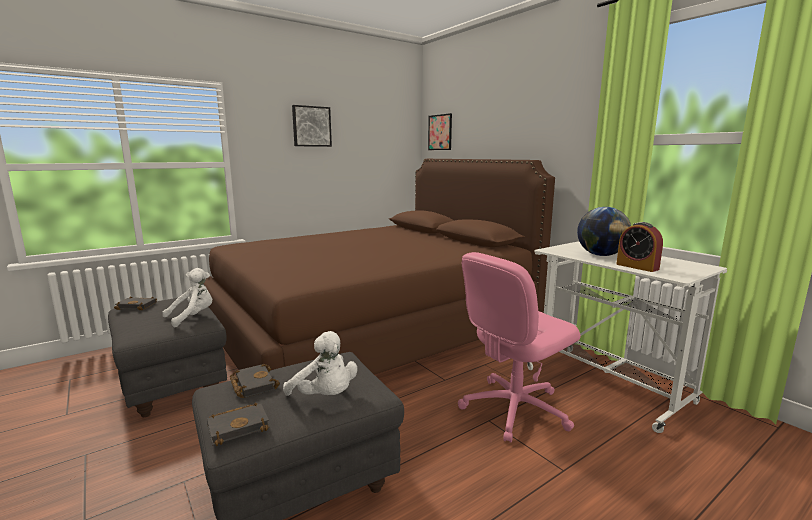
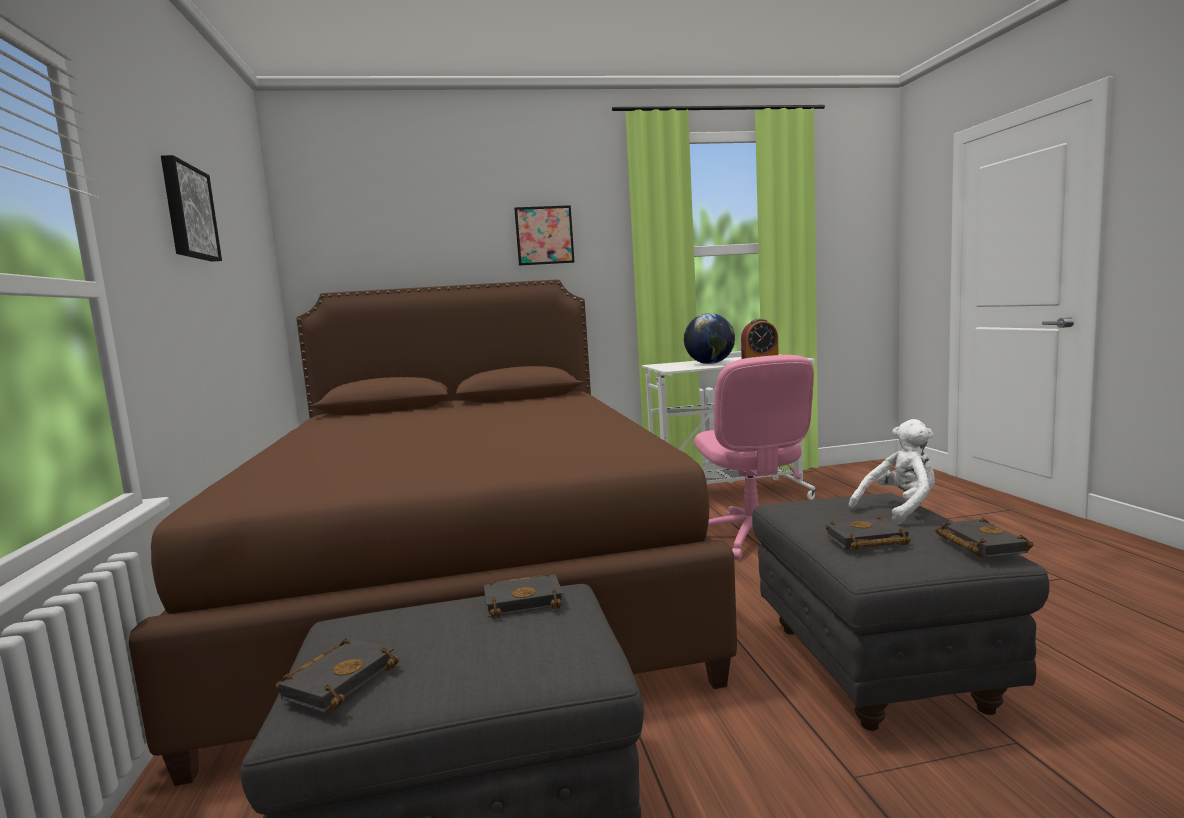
camera: 65 degrees left, 5 degrees down
(193, 317) = (525, 600): white plush toy -> black book
(440, 132) = (333, 248): picture -> picture (544, 235)

